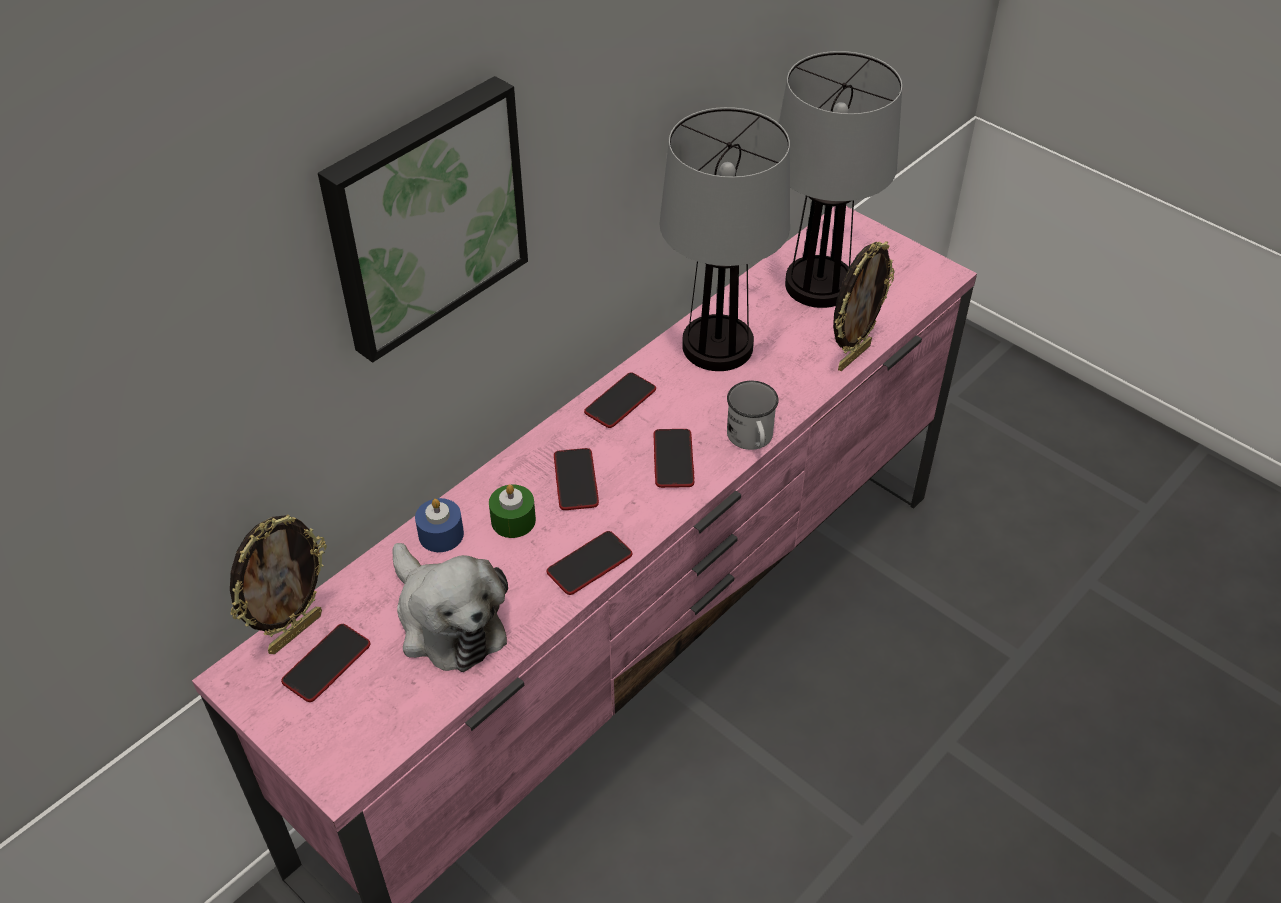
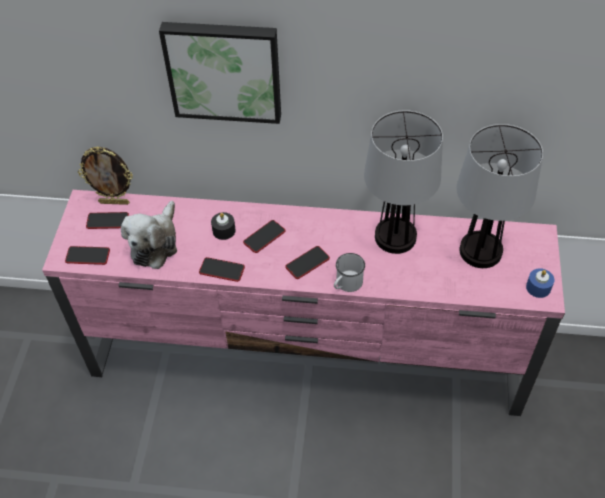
camera: 55 degrees right, 5 degrees up
(441, 534) = (197, 213): blue candle -> blue candle (538, 287)
(513, 520) = (224, 230): green candle -> black candle
(620, 401) = (325, 223): phone -> phone (87, 256)
(852, 356) = (442, 292): picture frame -> none

